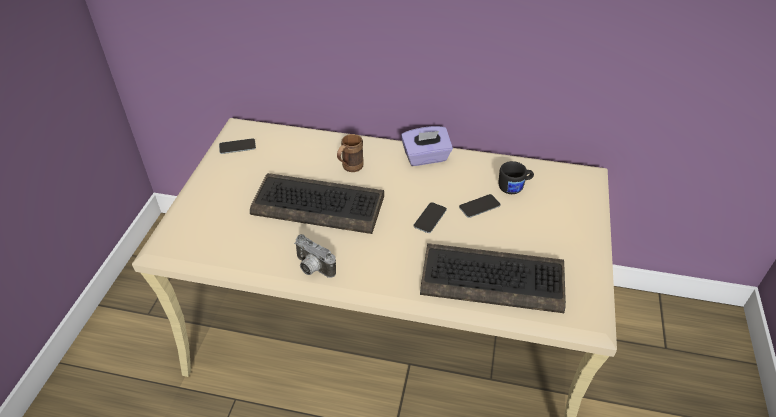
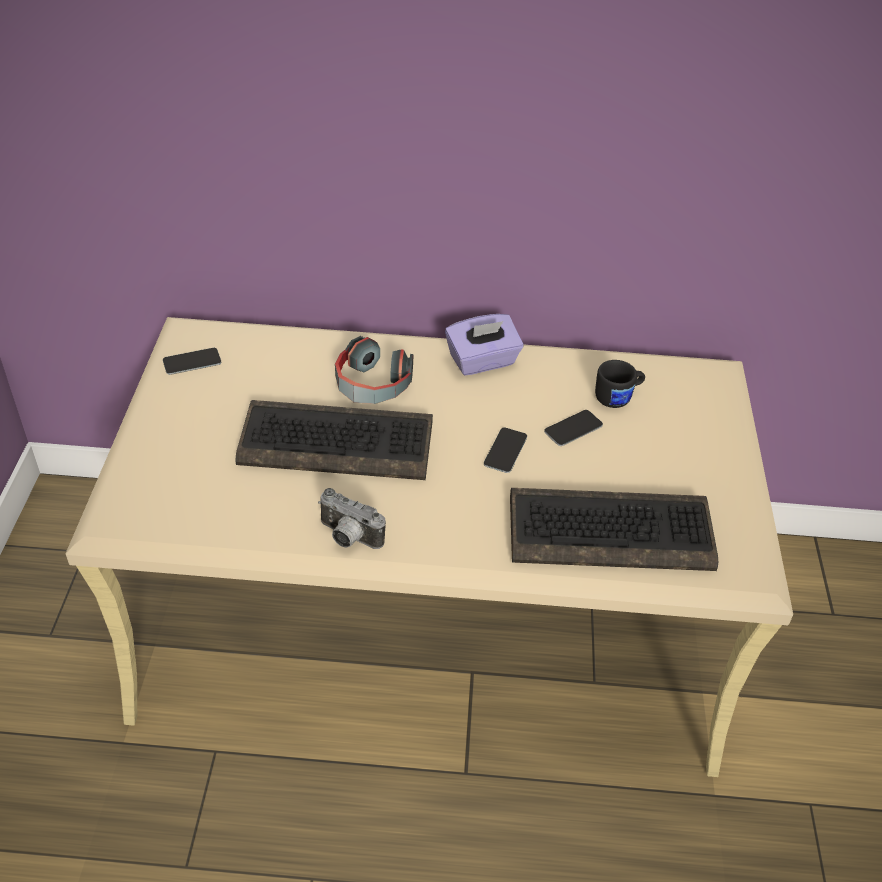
camera: 10 degrees left, 0 degrees up
(349, 168) = (372, 385): brown mug -> headphones

